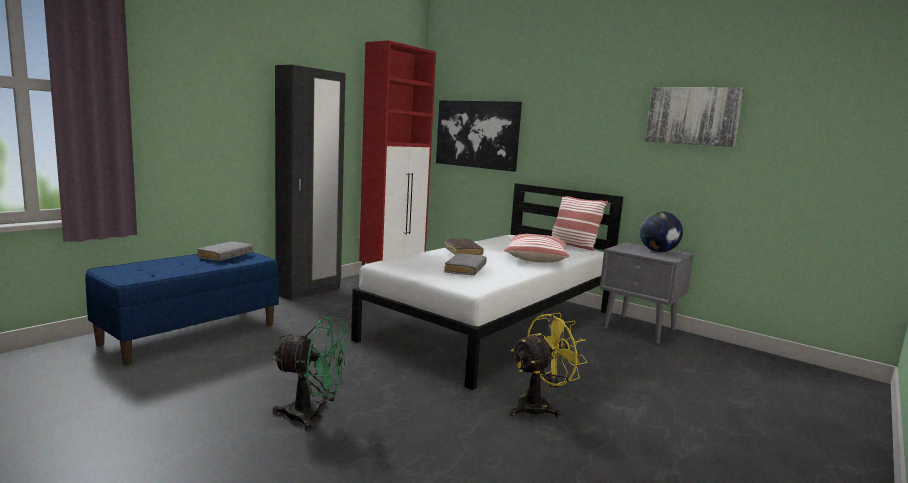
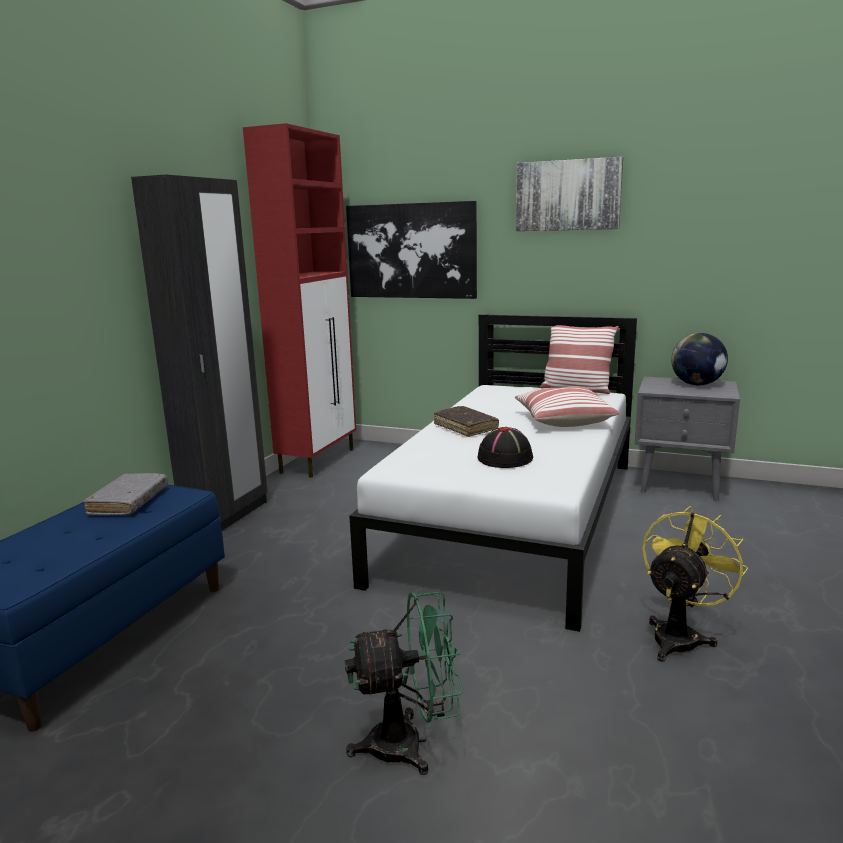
camera: 15 degrees left, 5 degrees up
(465, 270) = (505, 458): grey book -> black hat
(692, 116) = (724, 205): picture -> picture (568, 195)

